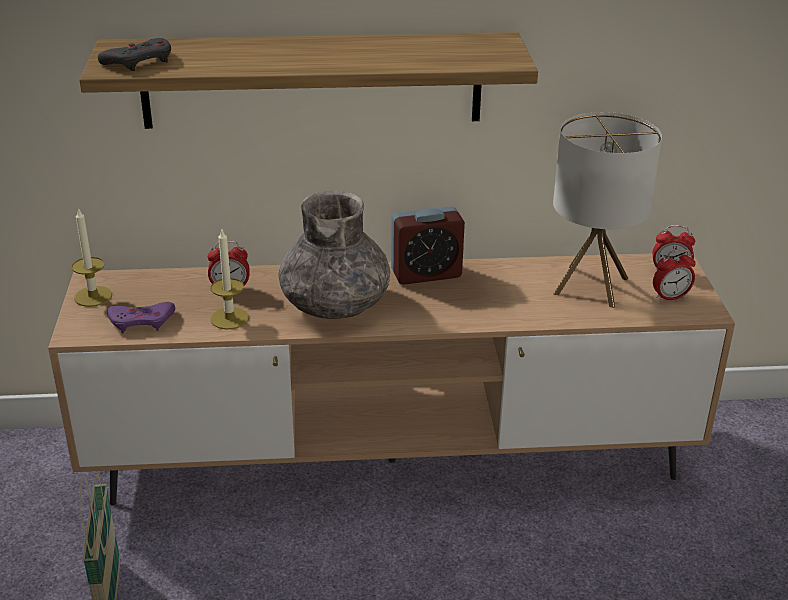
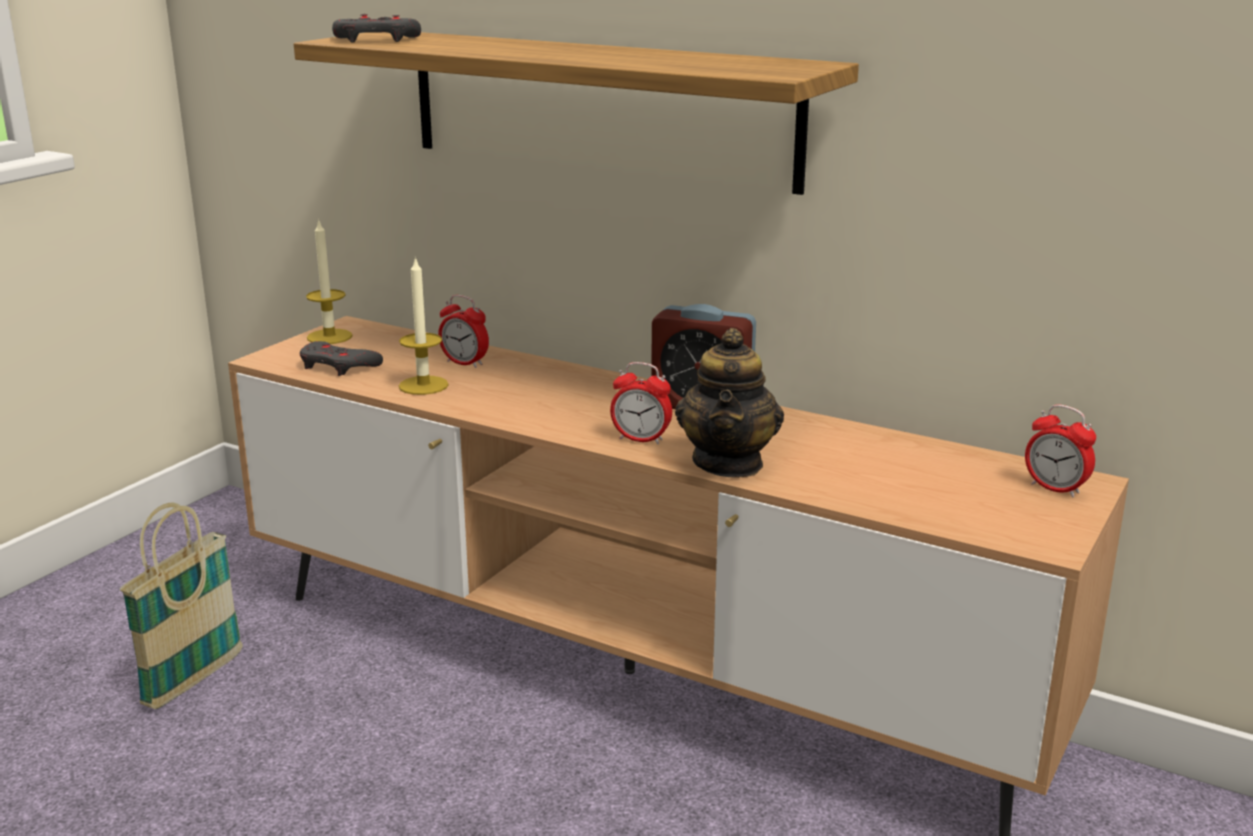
camera: 35 degrees right, 10 degrees down
(141, 321) = (338, 366): purple game controller -> grey game controller
(336, 304) = (552, 403): grey vase -> none
(496, 314) = (729, 463): none -> teapot
(591, 285) = (908, 471): table lamp -> none
(670, 297) = (1013, 514): alarm clock -> alarm clock (641, 439)

